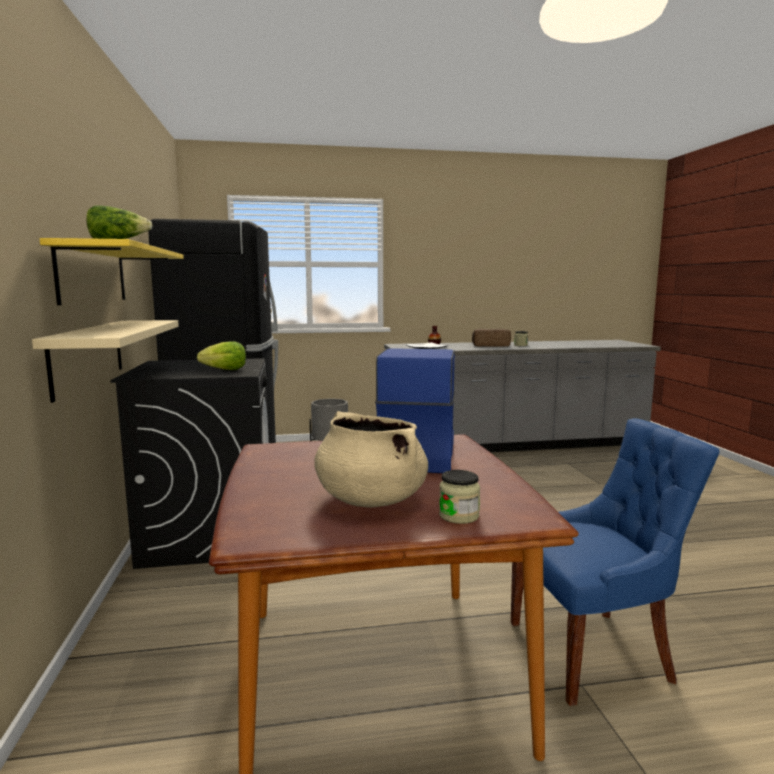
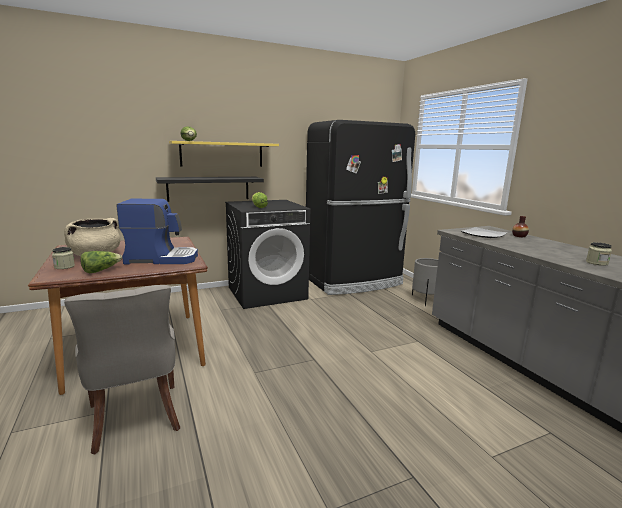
camera: 75 degrees right, 5 degrees up
(88, 355) = (208, 188): beige shelf -> black shelf
(486, 485) = (101, 270): none -> lettuce
(490, 346) = (556, 252): bread -> none
(593, 652) = (135, 418): blue chair -> grey chair

